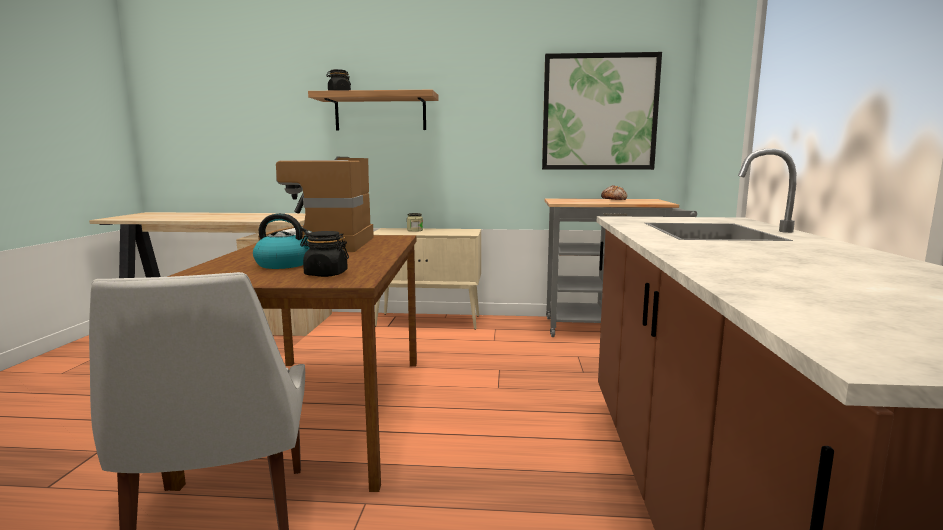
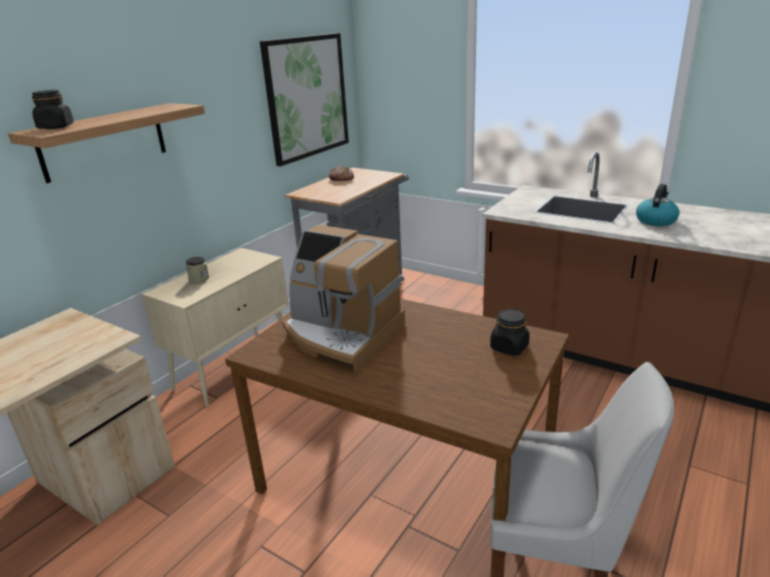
camera: 60 degrees left, 15 degrees up
(284, 264) = (448, 364): kettle -> kettle (655, 220)

